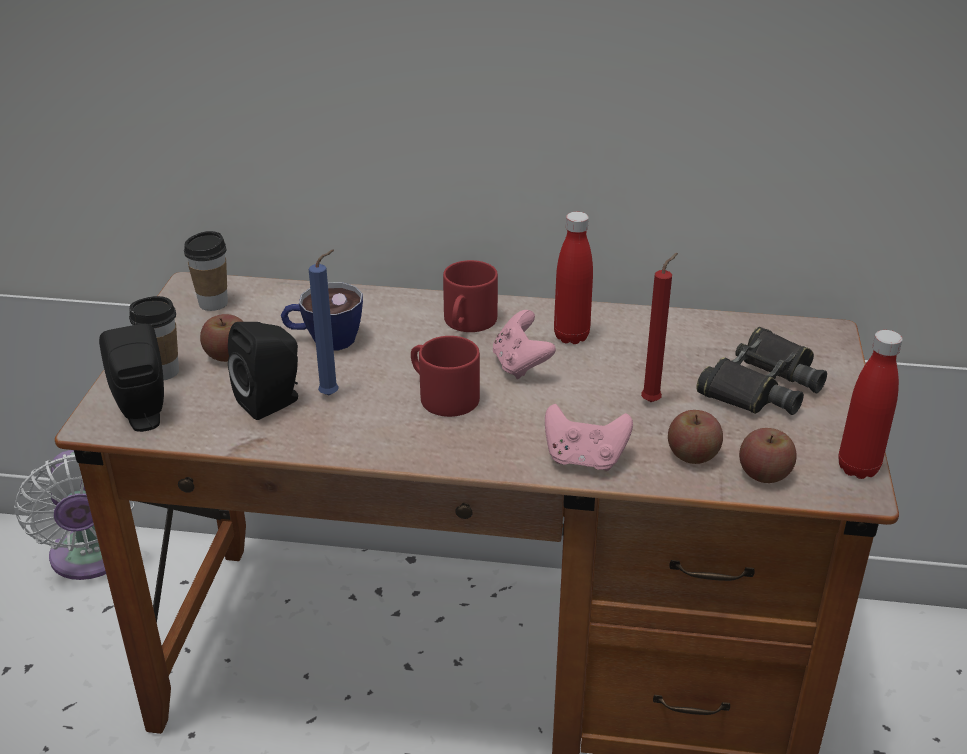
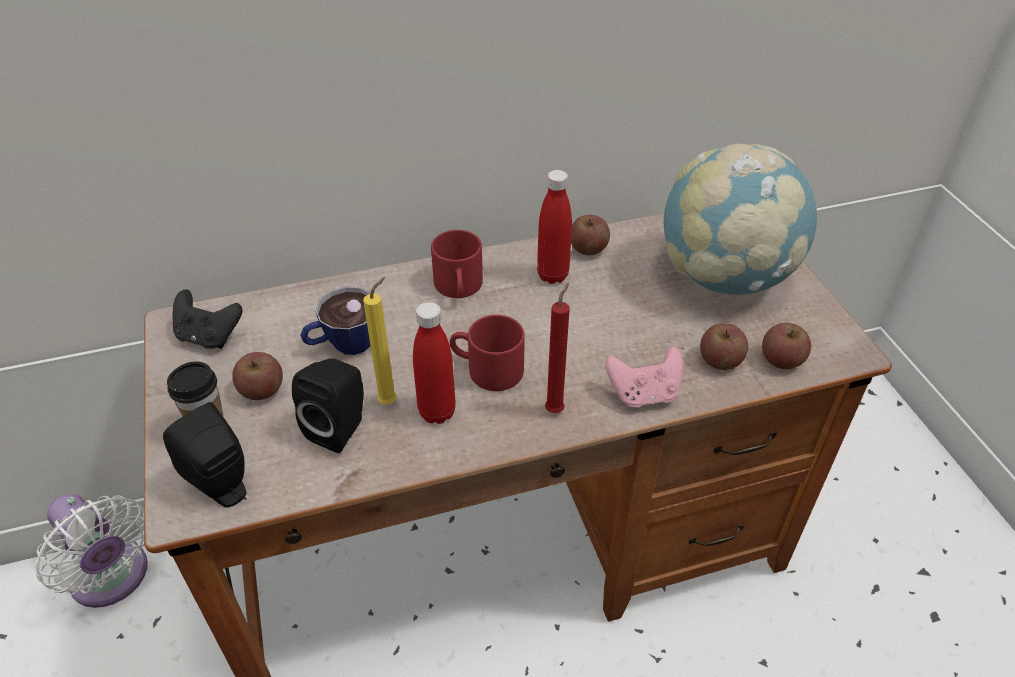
camera: 25 degrees left, 10 degrees up
(213, 303) = (209, 336): cup -> black game controller
(332, 395) = (390, 401): blue candle -> yellow candle
(520, 365) = (531, 317): pink game controller -> none
(628, 323) = (588, 248): none -> apple
(653, 401) = (657, 318): red candle -> red candle (556, 409)
(762, 385) = (725, 277): black binoculars -> globe
(858, 468) = (839, 331): red bottle -> red bottle (437, 412)

